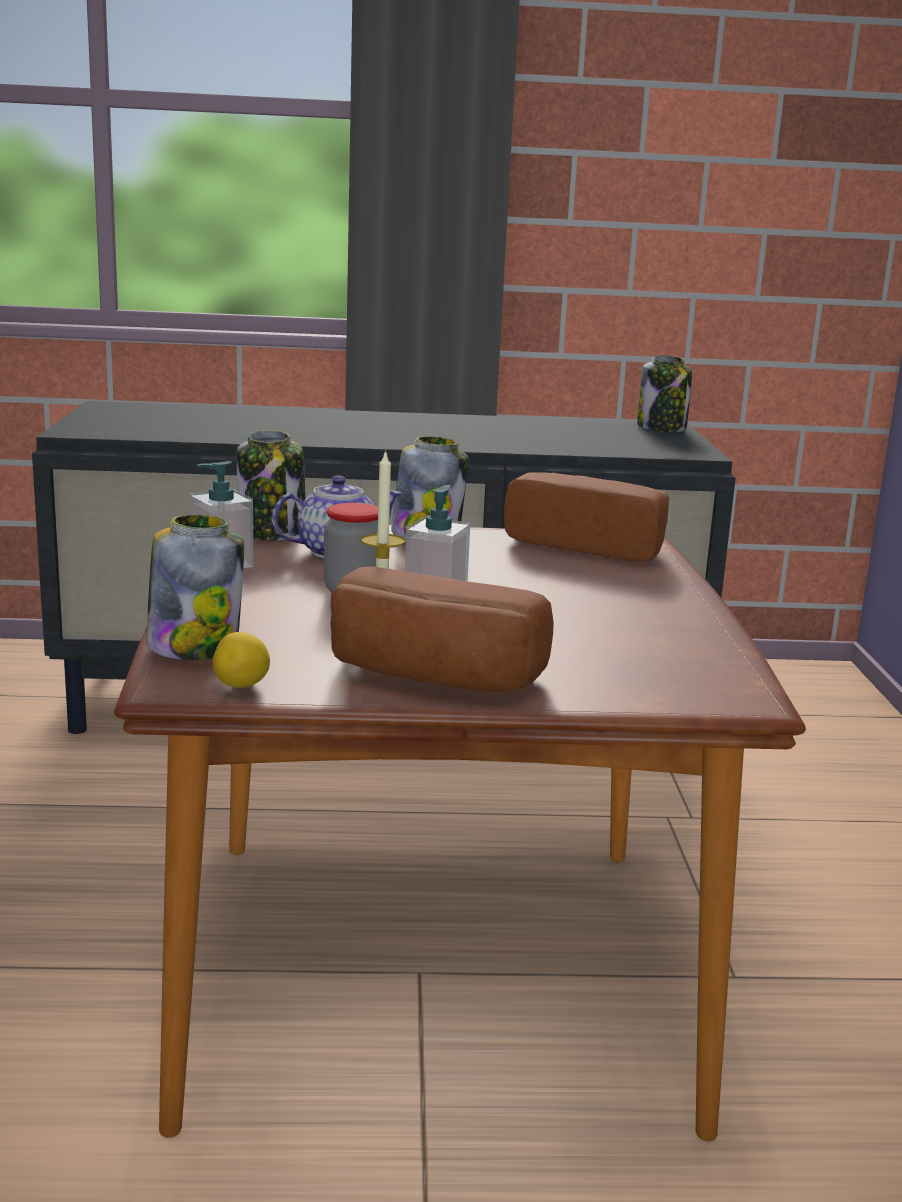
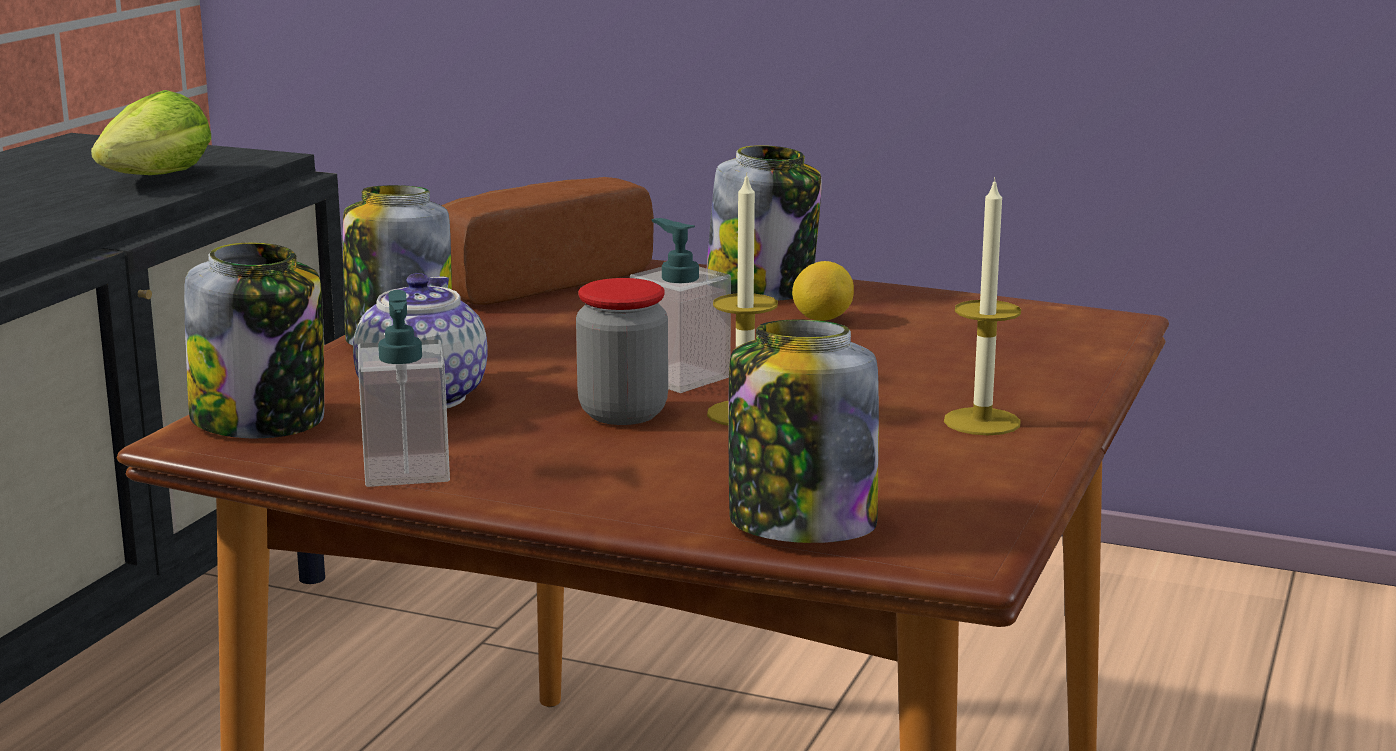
camera: 65 degrees left, 0 degrees up
(242, 686) = (971, 514): lemon -> lemon (822, 319)
(430, 677) = (982, 422): bread -> candle
(616, 446) = (157, 179): none -> lettuce
(662, 428) = (86, 145): jar -> jar (762, 289)

